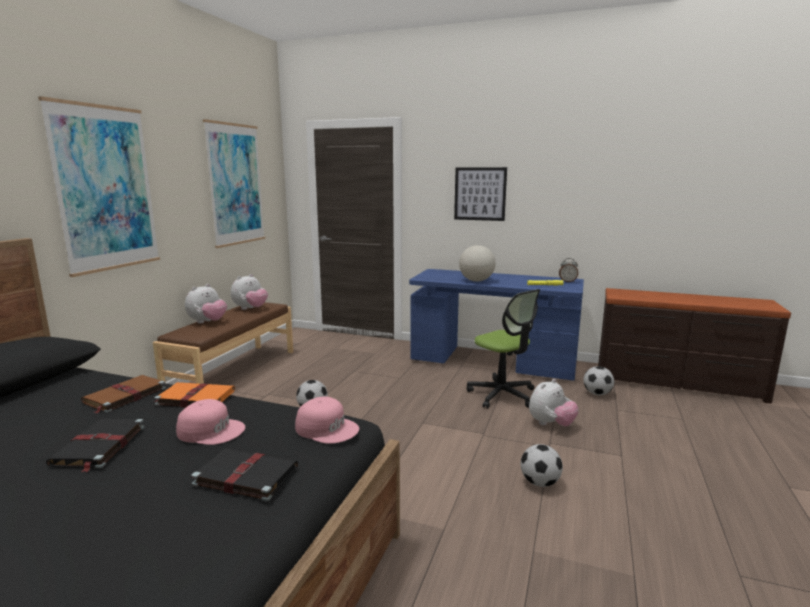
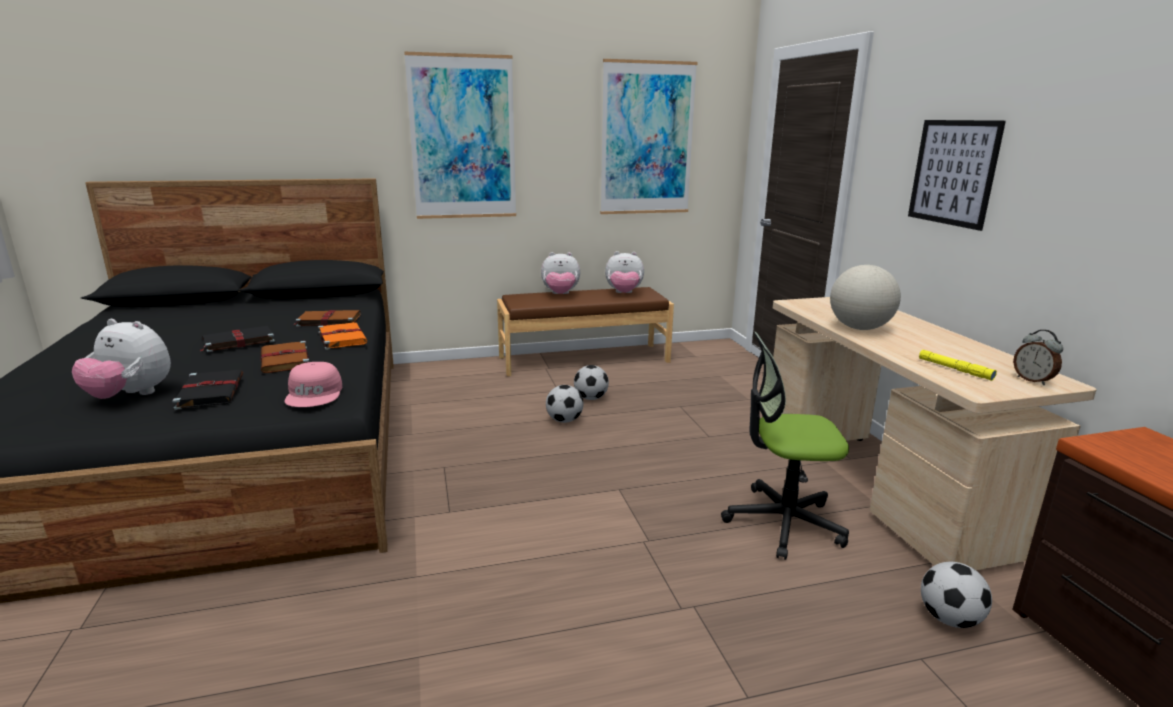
camera: 55 degrees right, 5 degrees up
(211, 430) = (285, 360): pink cap -> brown book
(492, 362) = (878, 482): blue desk -> beige desk
(502, 395) = (783, 522): office chair -> office chair turned 75 degrees clockwise
(540, 483) = (573, 623): football -> football (591, 398)
(551, 424) = (753, 592): plush toy -> plush toy (131, 396)

